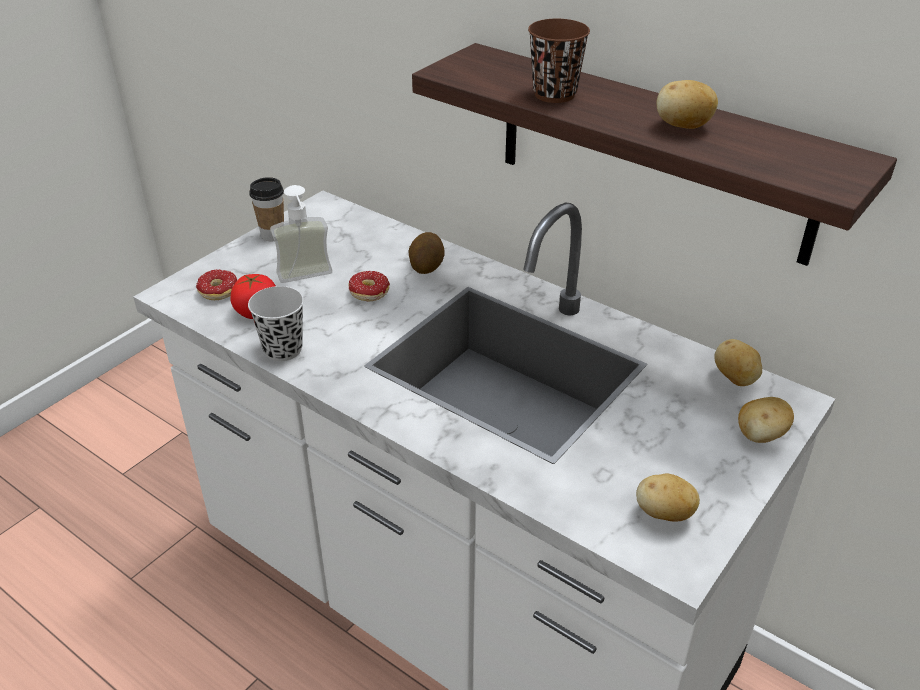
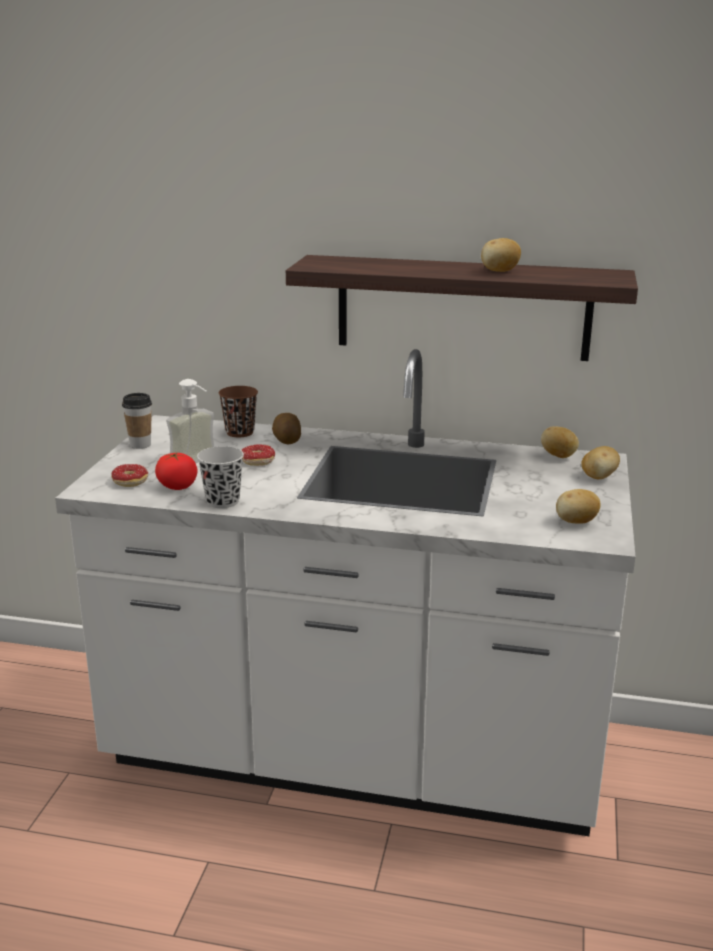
camera: 25 degrees left, 15 degrees down
(554, 94) = (399, 268): brown cup -> brown cup (240, 432)

